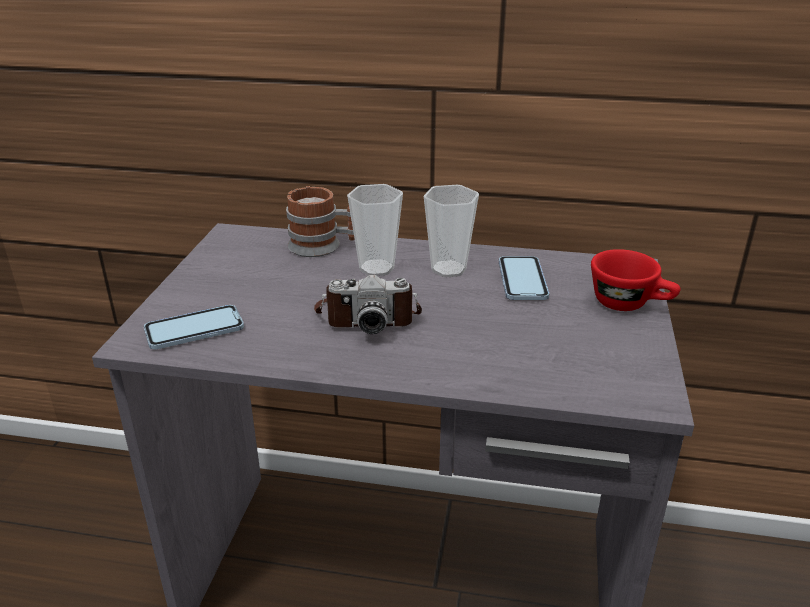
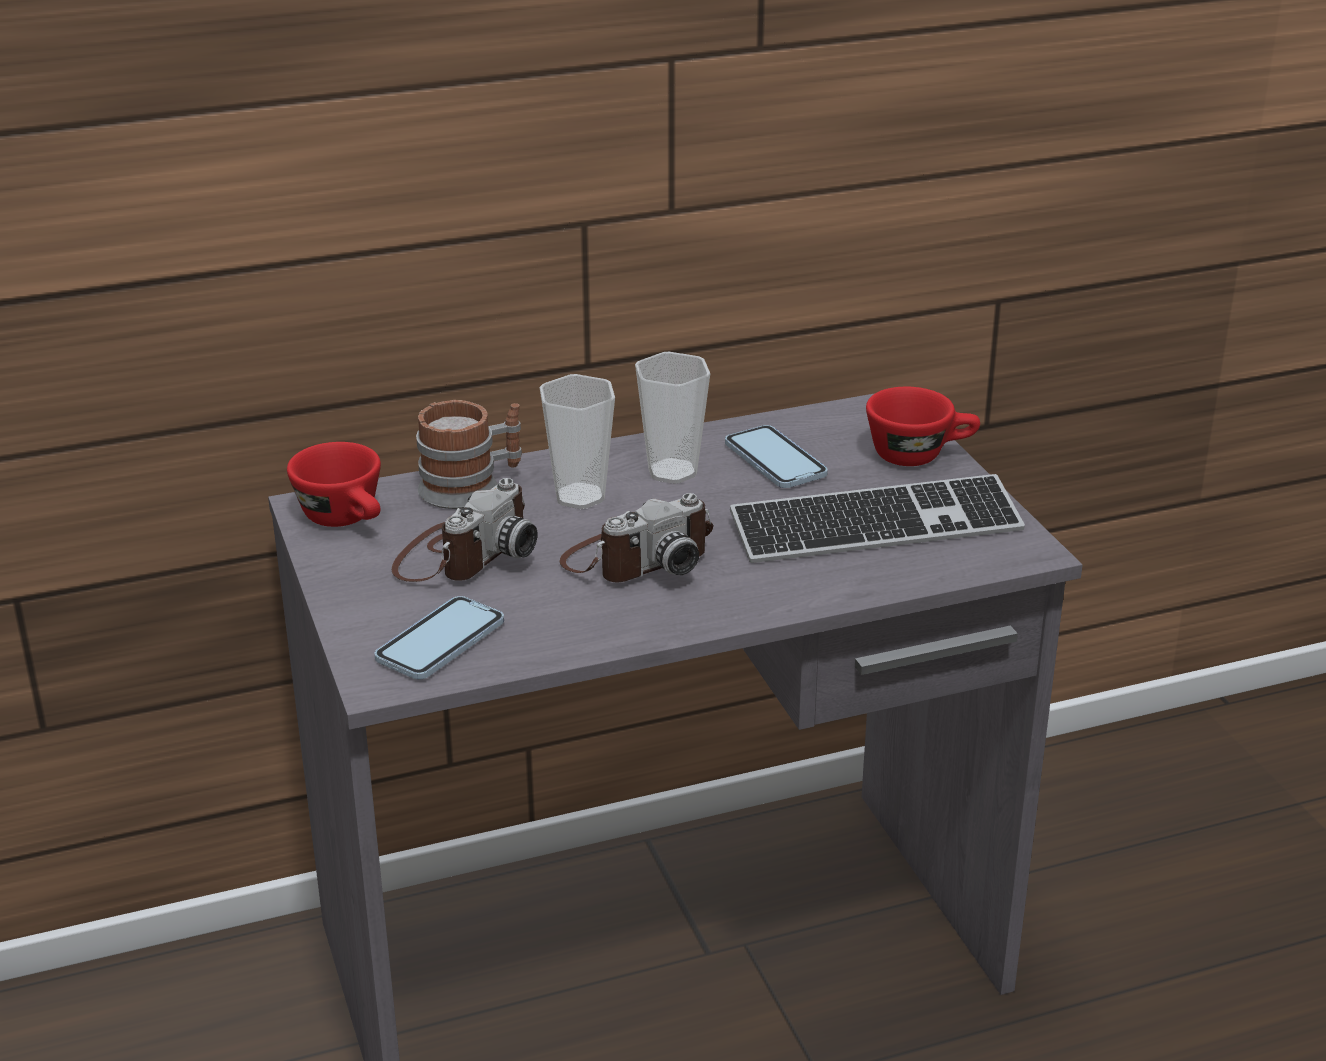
camera: 30 degrees left, 0 degrees up
(238, 245) = (347, 519): none -> red cup
(271, 282) = (463, 554): none -> camera
(550, 344) = (876, 526): none -> keyboard

